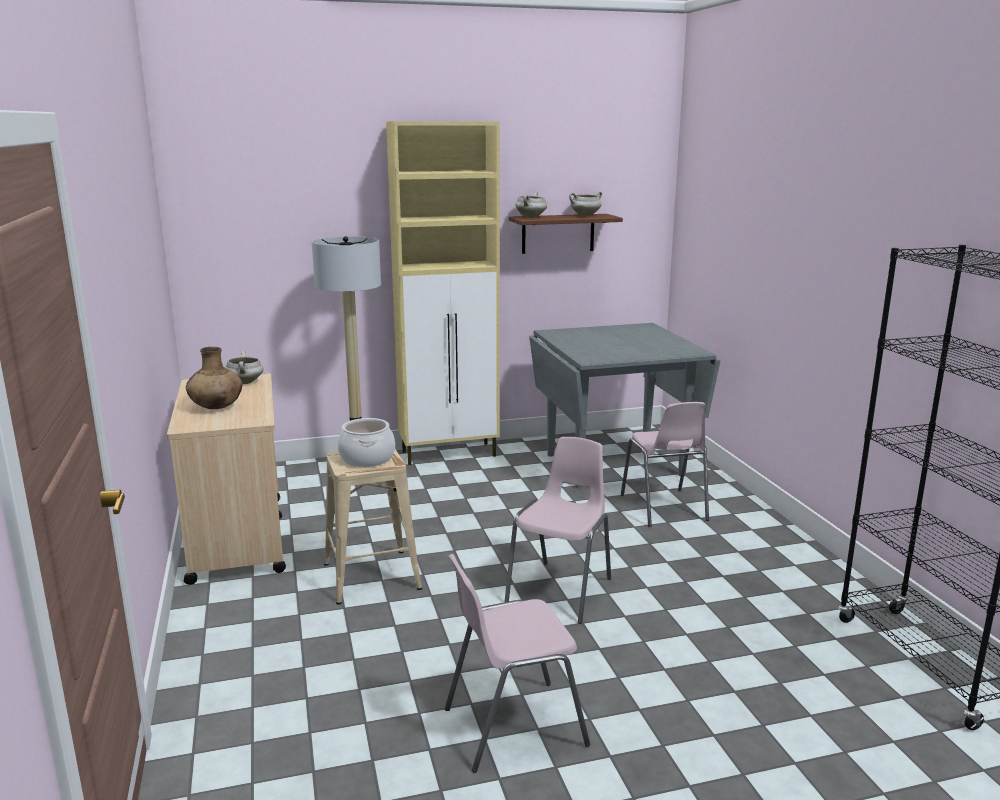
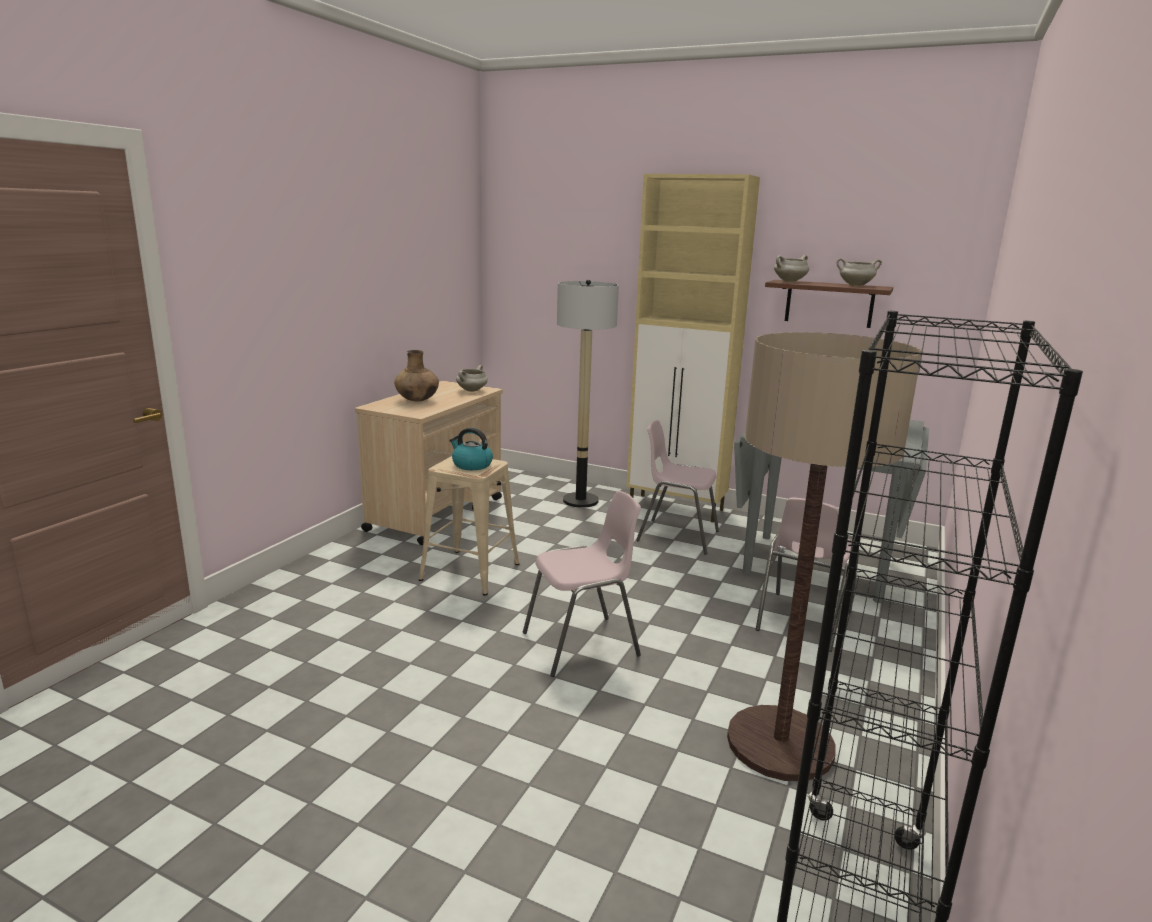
camera: 40 degrees right, 0 degrees up
(367, 458) = (471, 465): cooking pot -> kettle
(512, 726) = (376, 718): pink chair -> pink chair (677, 536)
(769, 592) = (780, 744): none -> floor lamp

